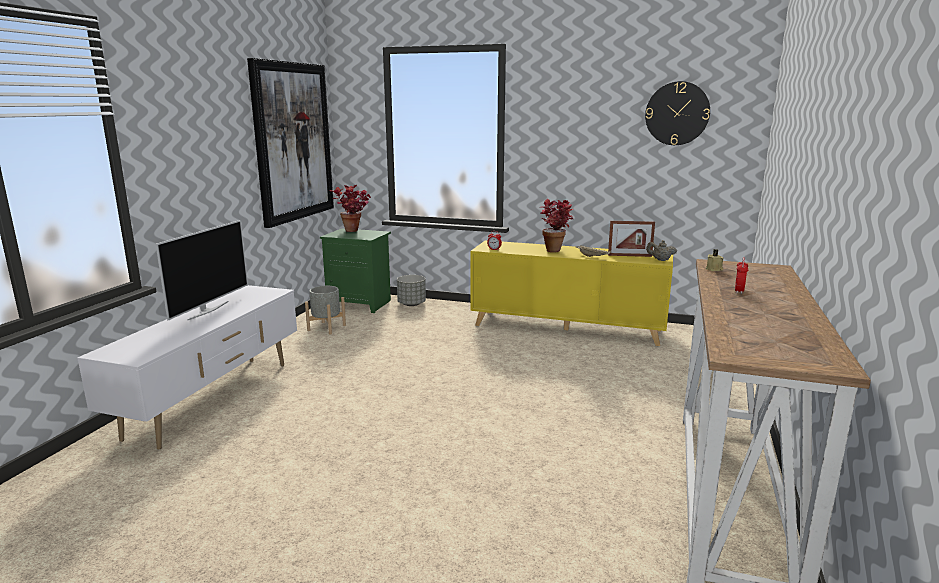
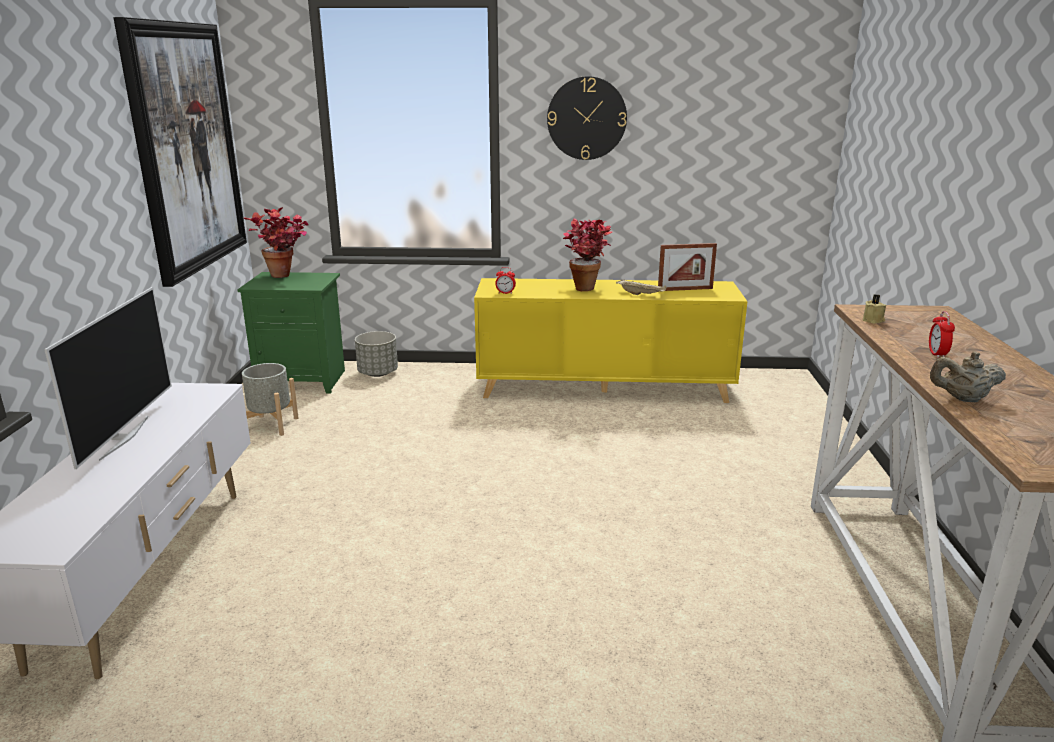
camera: 15 degrees left, 5 degrees up
(660, 260) = (726, 293): beige teapot -> beige teapot (962, 399)
(677, 113) = (733, 97): wall clock -> wall clock (586, 118)

